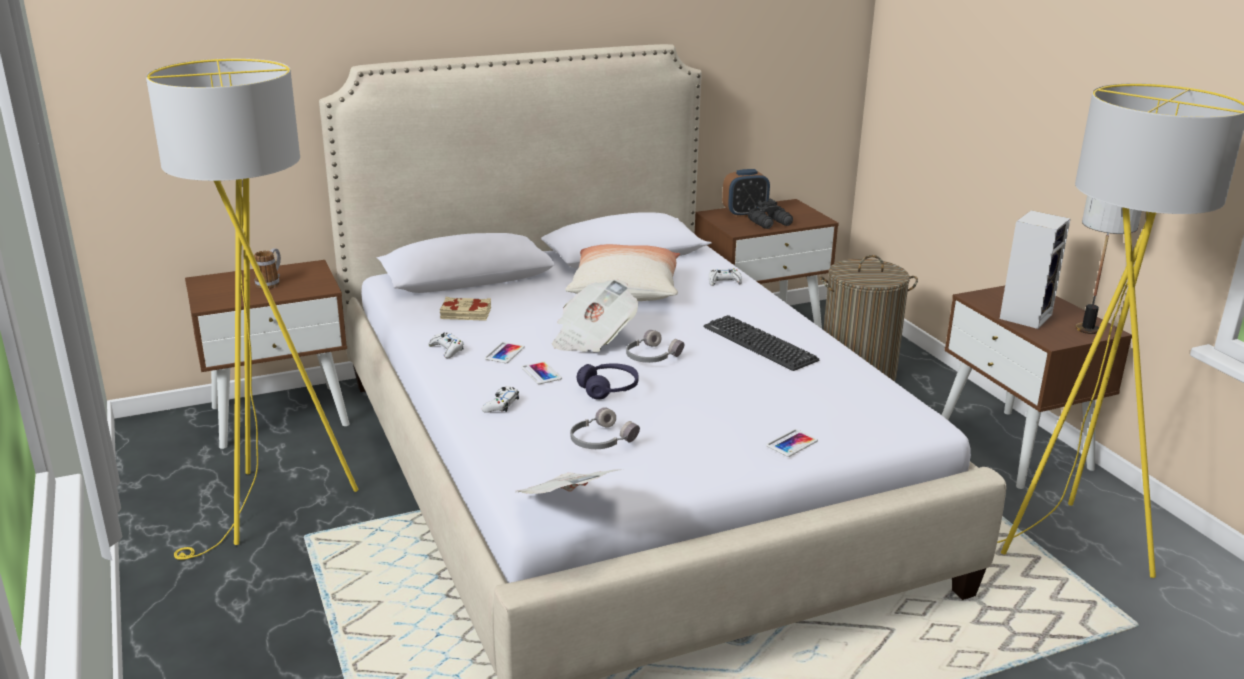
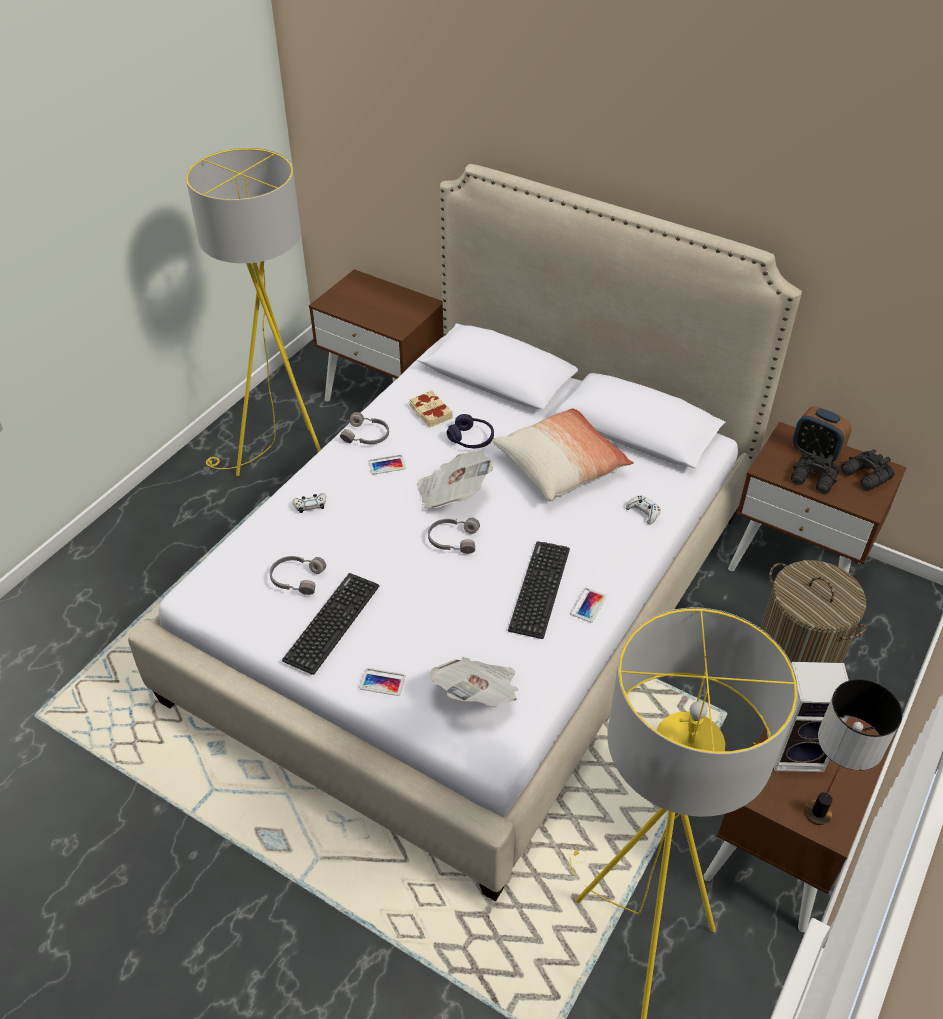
camera: 55 degrees right, 20 degrees up
(271, 283) = (383, 305): mug -> none
(447, 349) = (366, 436): white game controller -> grey headphones
(541, 373) = (373, 498): phone -> phone (588, 605)
(568, 506) = (203, 606): newspaper -> newspaper (478, 694)
(608, 389) = (376, 544): purple headphones -> purple headphones (471, 439)
(685, 443) = (332, 623): none -> keyboard
(789, 210) = (865, 476): none -> black binoculars

